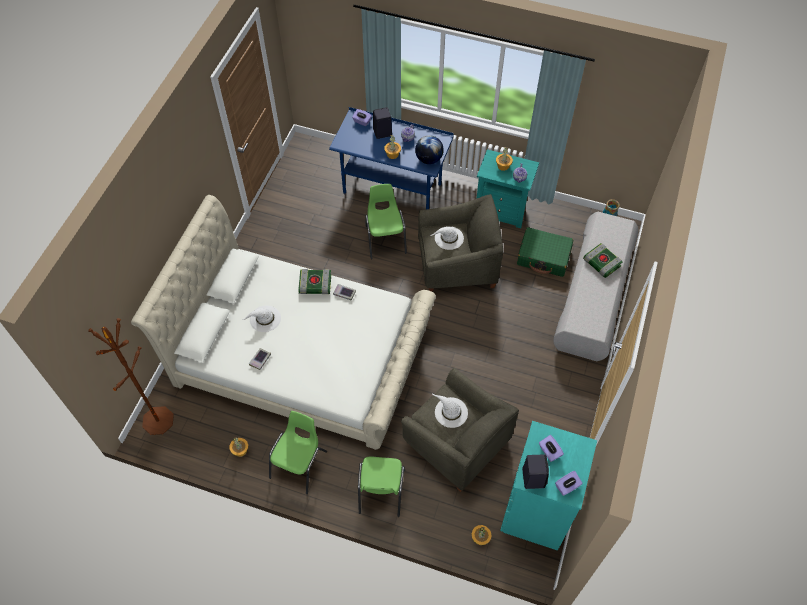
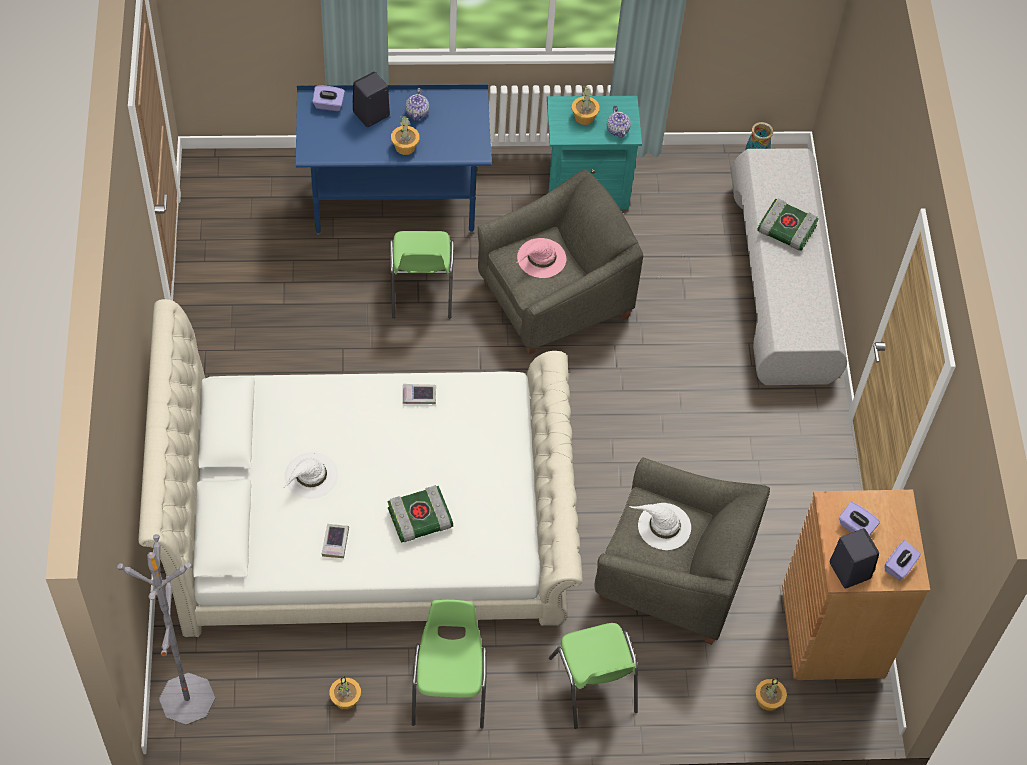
camera: 25 degrees left, 0 degrees up
(158, 420) = (187, 698): brown clothes rack -> grey clothes rack
(314, 285) = (365, 397): book -> book (419, 519)
(385, 239) = (421, 290): green chair -> green chair turned 150 degrees counterclockwise
(429, 159) = (467, 139): globe -> none
(448, 238) = (541, 258): white hat -> pink hat
(536, 512) = (833, 636): turquoise dresser -> brown dresser
(544, 257) = (683, 245): green suitcase -> none

